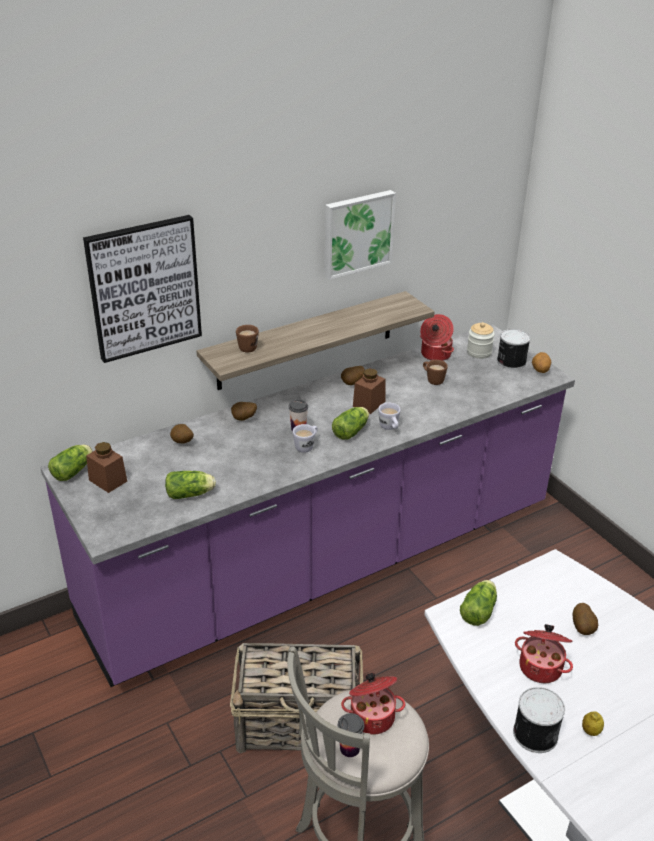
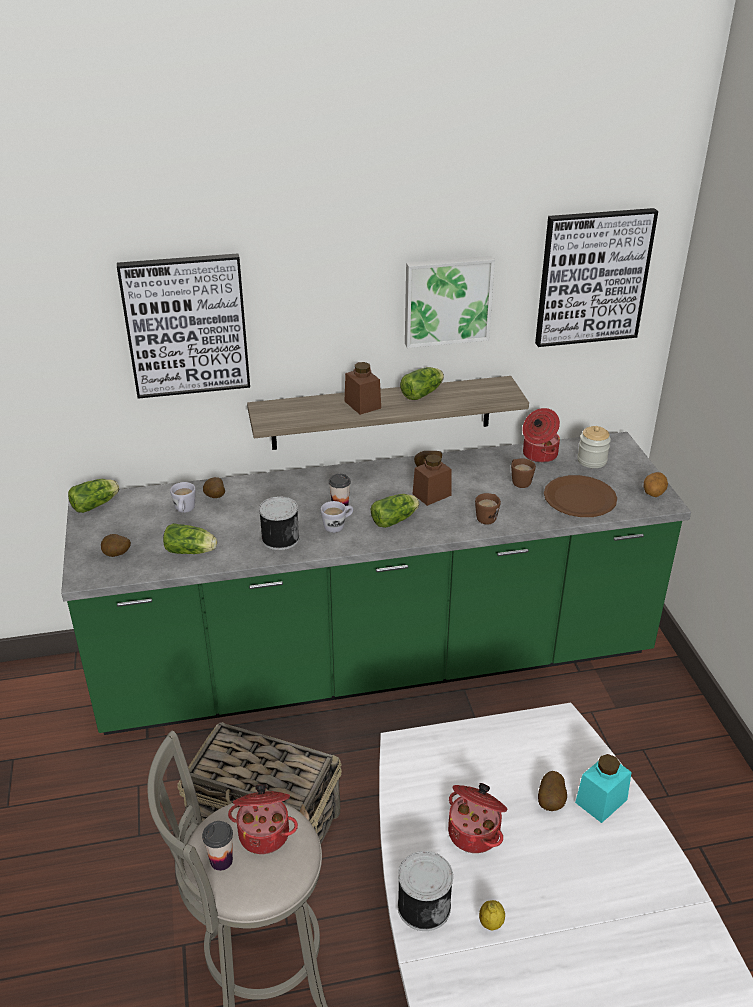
camera: 20 degrees right, 0 degrees up
(108, 480) = (121, 521): brown jar -> brown jar (362, 404)
(244, 419) = (290, 486): potato -> potato (116, 555)
(248, 346) = (301, 407): brown mug -> brown mug (487, 517)
(324, 563) = (376, 662): purple counter -> green counter
(390, 428) = (439, 525): white mug -> white mug (184, 511)
(464, 198) = (593, 277): none -> picture
(479, 610) = (441, 749): lettuce -> lettuce (423, 393)
(487, 385) = (580, 498): none -> brown plate
(510, 361) = (623, 477): can -> can (279, 538)
(618, 618) = (601, 801): none -> turquoise jar

